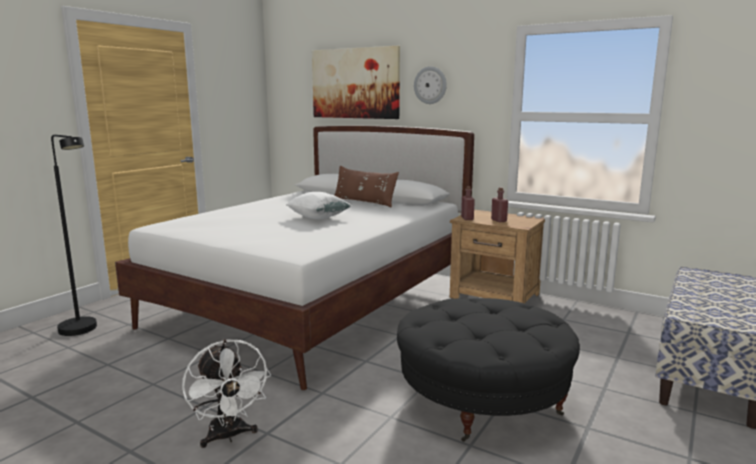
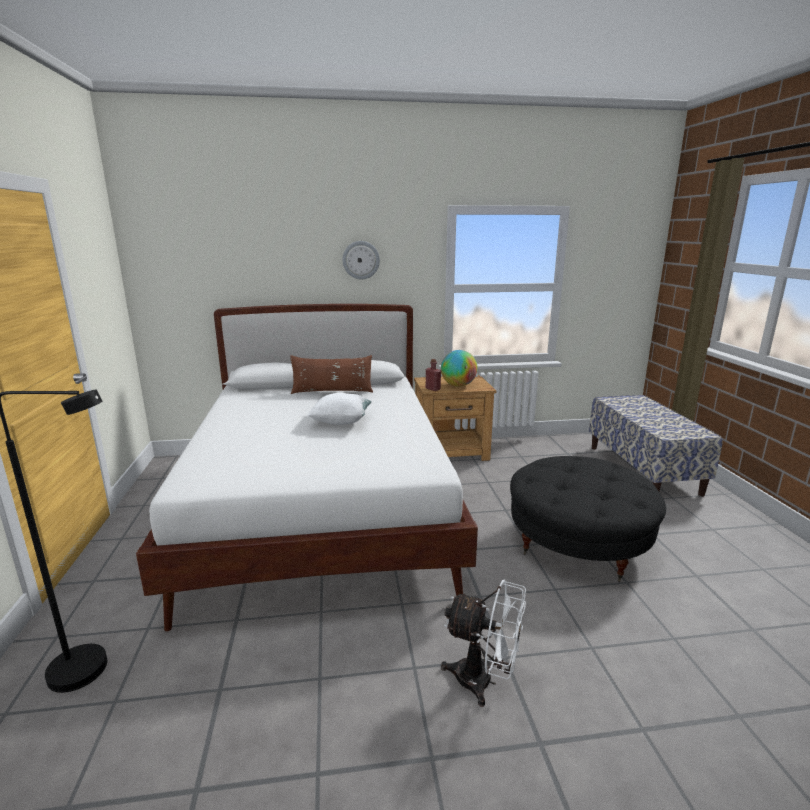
camera: 40 degrees left, 5 degrees up
(355, 83) = (265, 258): picture -> none
(499, 220) = (458, 385): red bottle -> globe

